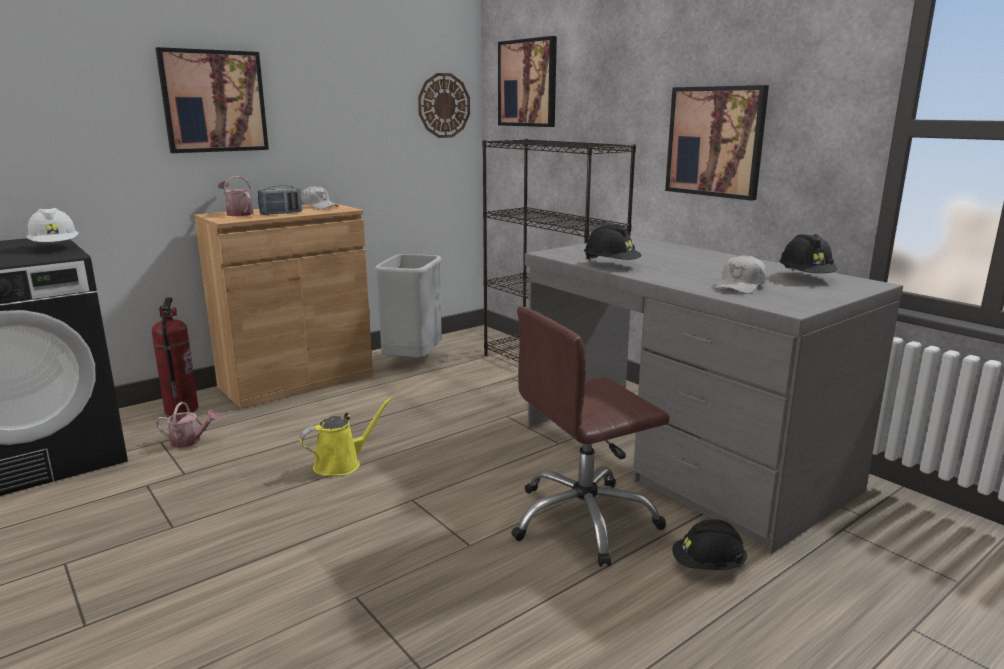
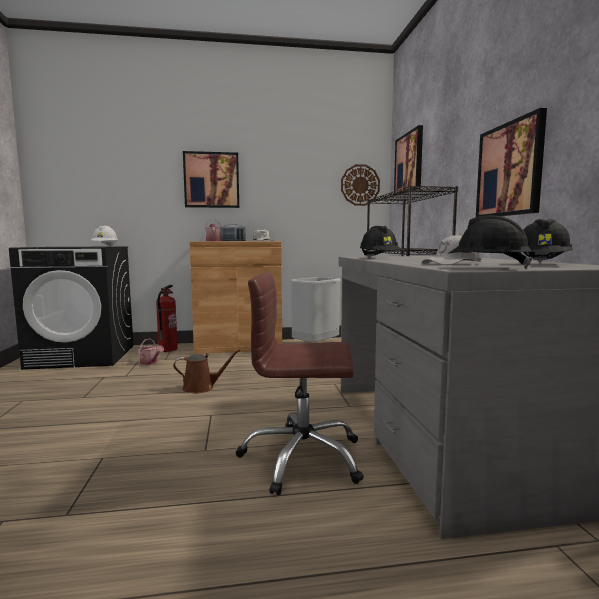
camera: 30 degrees right, 10 degrees down
(341, 464) = (202, 388): yellow watering can -> brown watering can
(708, 566) = (363, 526): black hard hat -> black hard hat (487, 267)

